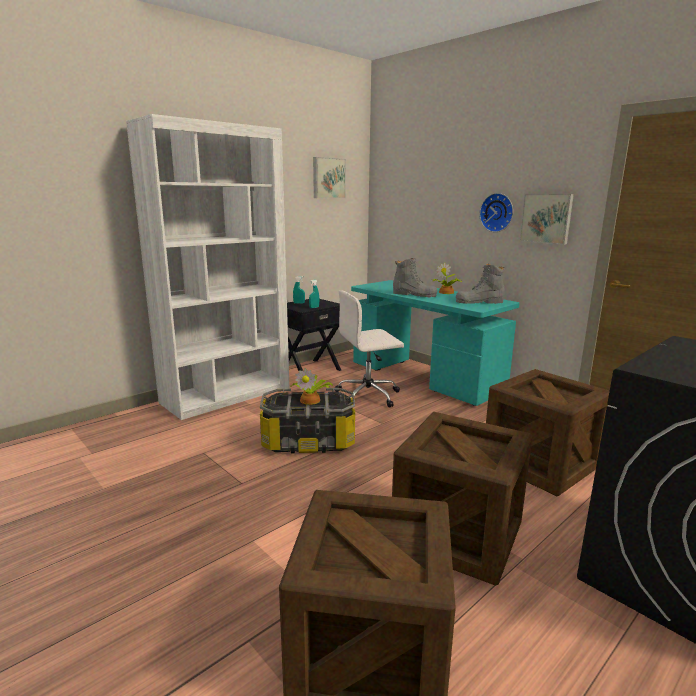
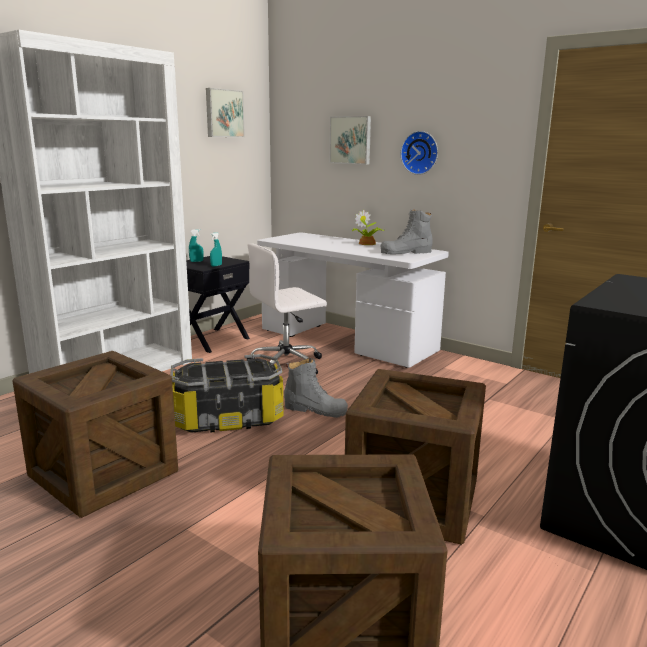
camera: 10 degrees left, 0 degrees up
(311, 400) = (230, 369): potted plant -> none
(414, 294) = (332, 247): grey boot -> grey boot (315, 409)
(424, 377) = (346, 341): turquoise desk -> white desk
(539, 464) = (485, 422): crate -> crate (103, 474)
(546, 218) = (474, 158): picture -> picture (351, 140)

